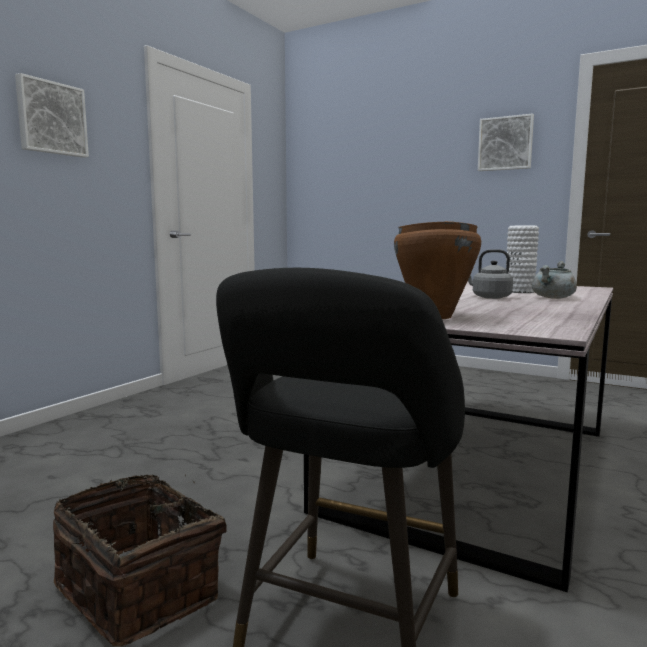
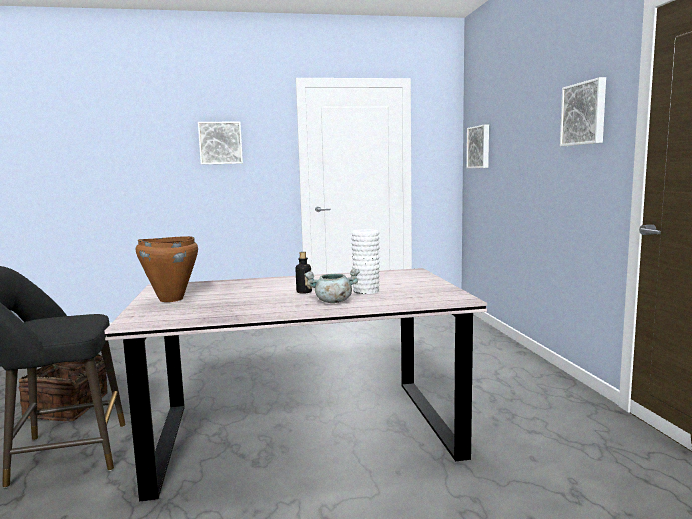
camera: 50 degrees right, 0 degrees up
(325, 172) = (479, 147): none -> picture
(489, 297) = (304, 292): grey kettle -> bottle

